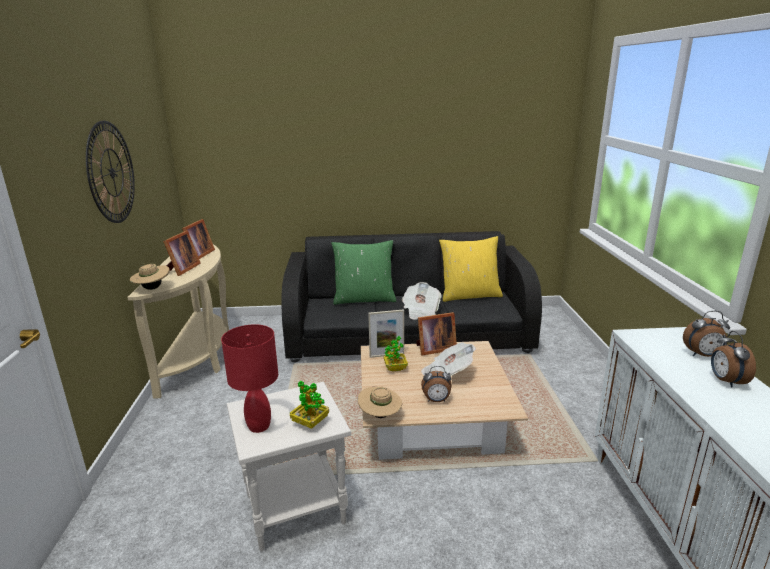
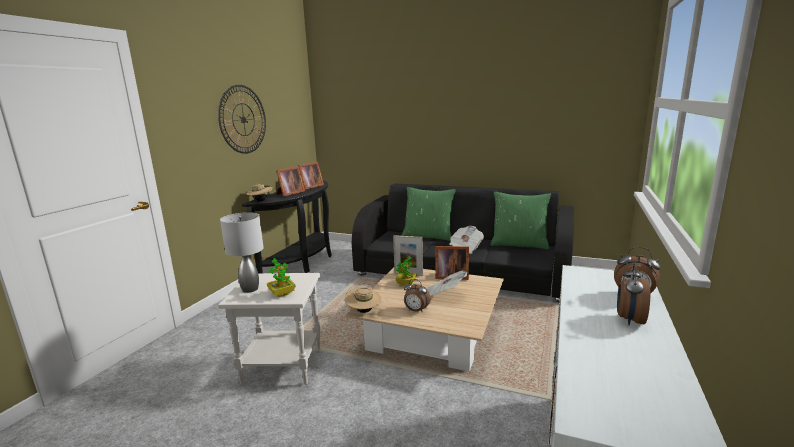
camera: 25 degrees right, 5 degrees down
(199, 357) = (303, 262): beige console table -> black console table
(259, 426) = (250, 289): red table lamp -> grey table lamp
(469, 295) = (519, 244): yellow pillow -> green pillow

